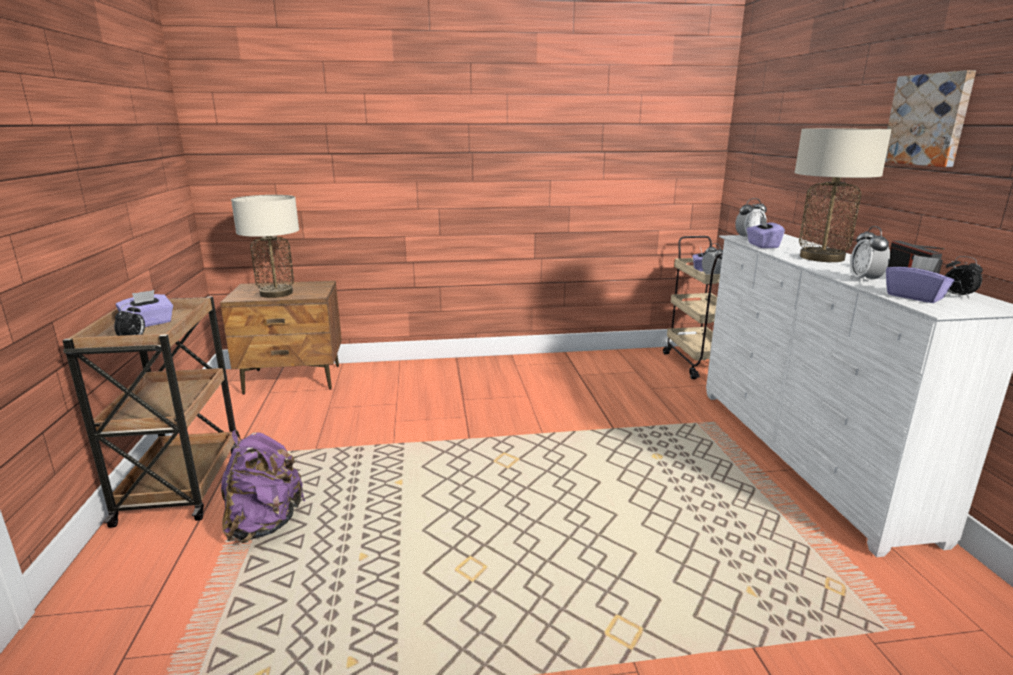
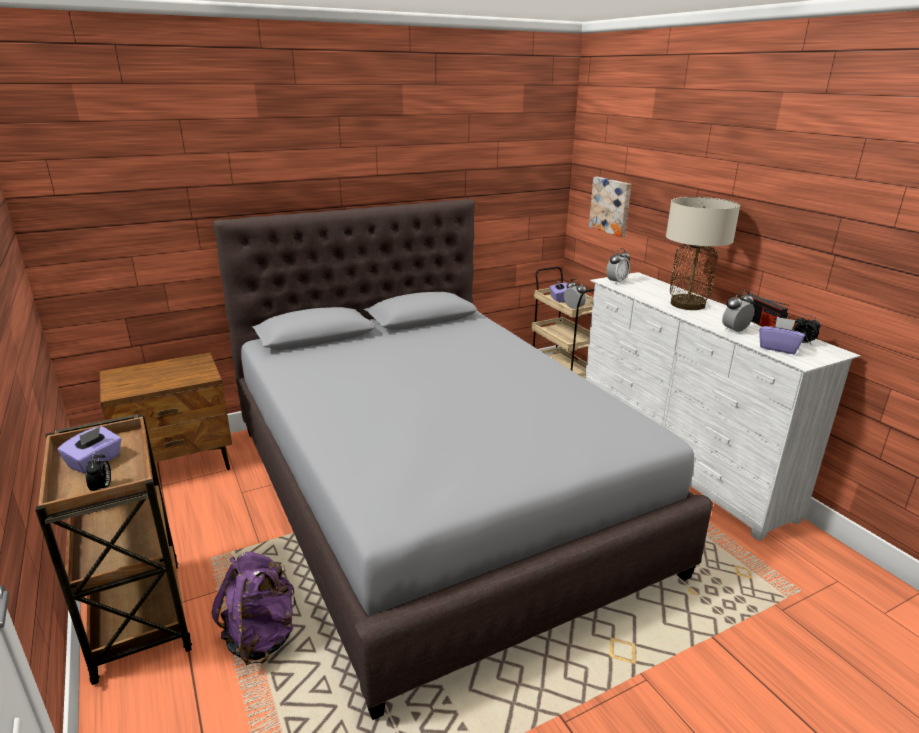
camera: 20 degrees left, 5 degrees up
(276, 293) = (157, 380): table lamp -> none
(502, 438) = (434, 493): none -> grey bed
(762, 245) = (634, 292): purple tissue box -> none
(865, 280) = (735, 331): alarm clock -> alarm clock turned 75 degrees clockwise
(929, 120) = (767, 199): picture -> picture (611, 206)

